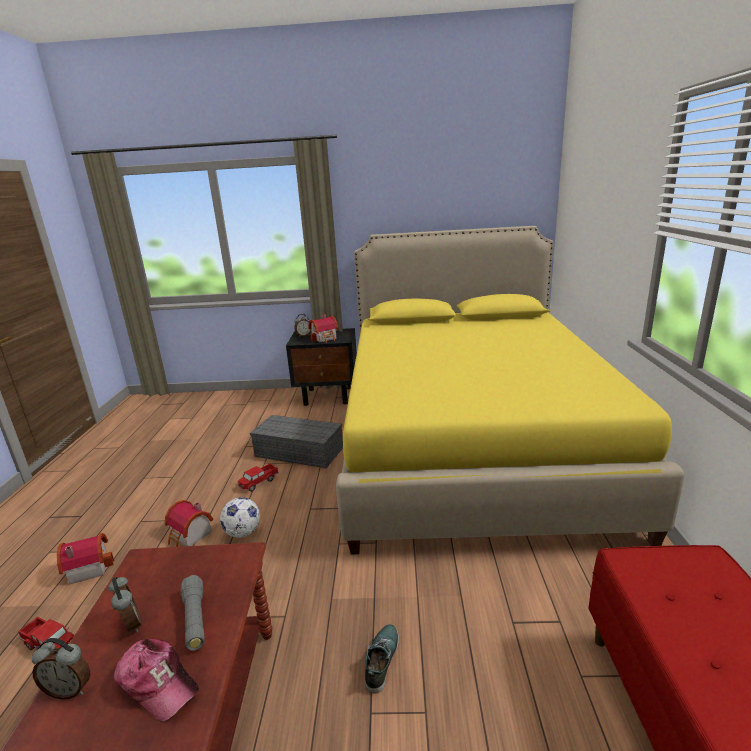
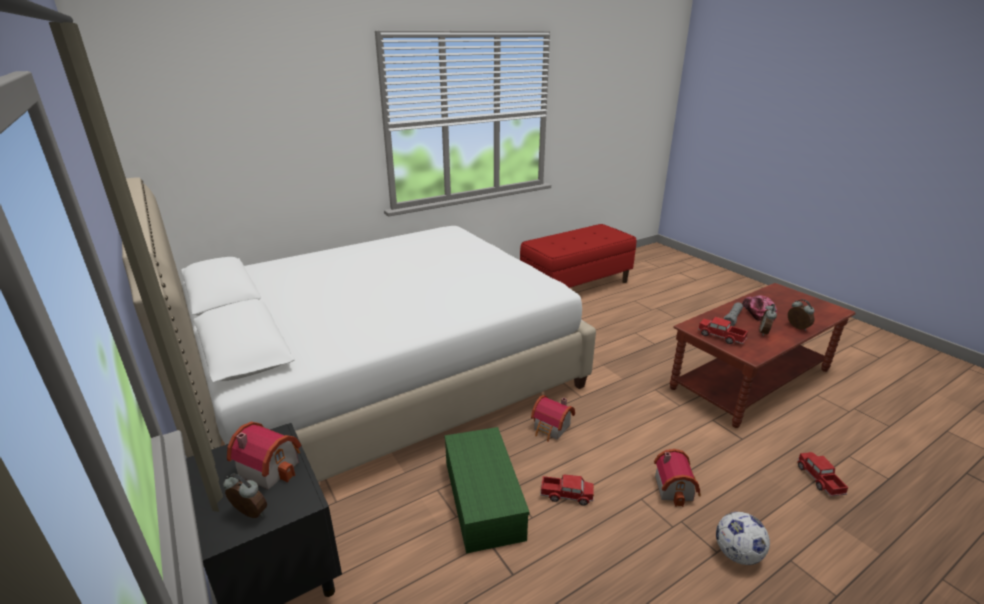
camera: 125 degrees left, 5 degrees up
(88, 567) = (786, 531): toy house -> toy house (552, 428)
(193, 565) = (721, 337): none -> toy truck
(243, 532) = (631, 454): football -> football (736, 554)
(300, 451) = (481, 498): grey storage box -> green storage box
(381, 660) = (631, 349): shoe -> none
(469, 442) = (382, 380): yellow bed -> white bed

